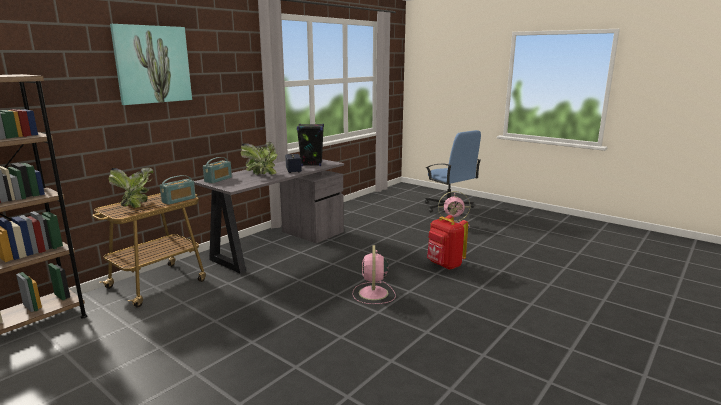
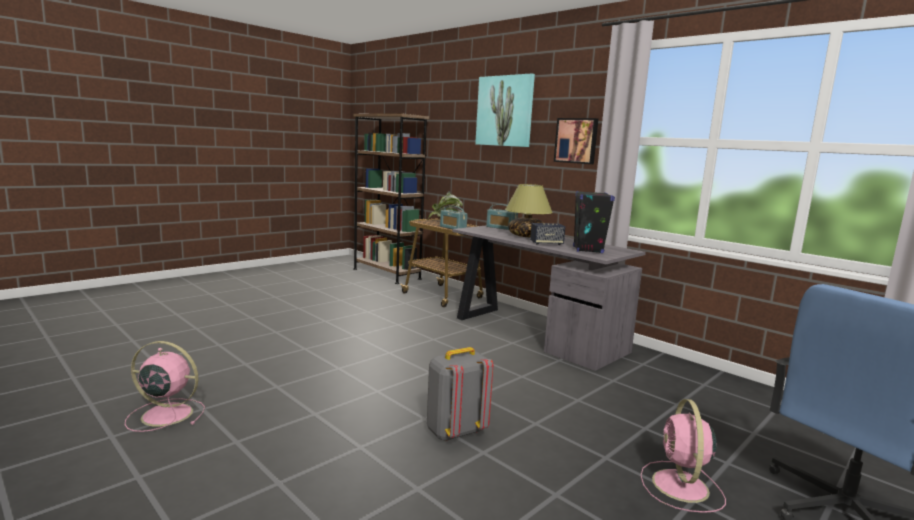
camera: 95 degrees right, 5 degrees down
(233, 89) = (576, 140): none -> picture
(261, 174) = (526, 236): potted plant -> table lamp
(373, 294) = (382, 370): pink fan -> pink fan (165, 414)
(444, 265) = (455, 432): red backpack -> grey backpack

